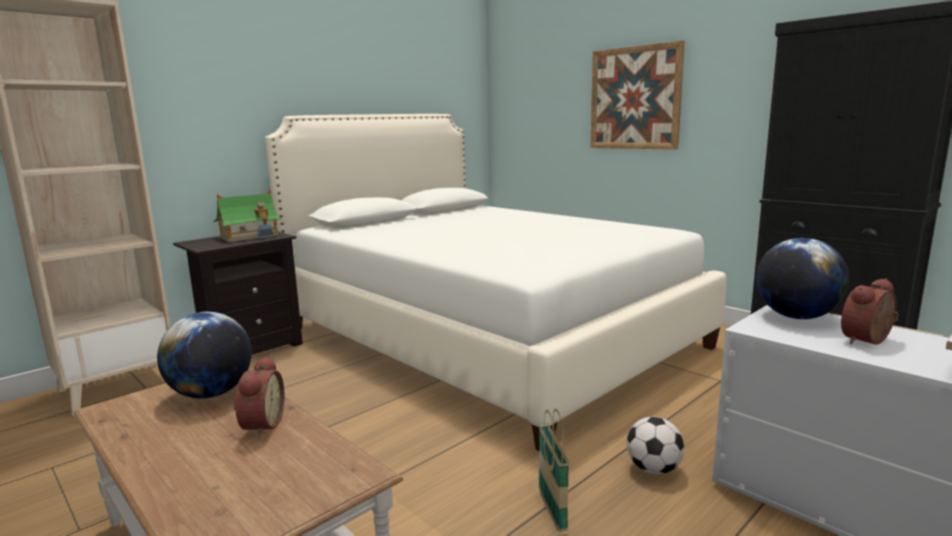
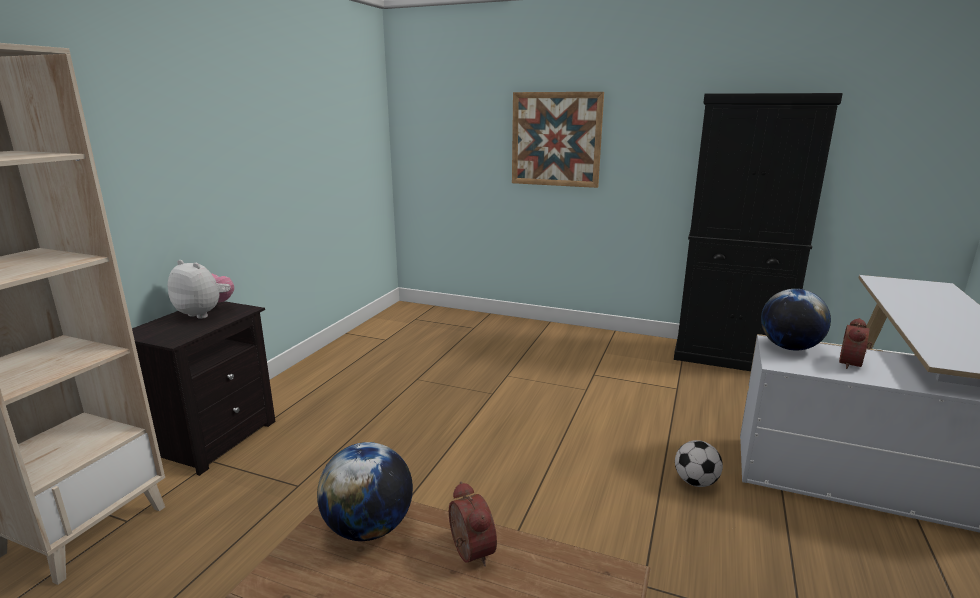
camera: 25 degrees left, 5 degrees up
(250, 236) = (205, 313): toy house -> plush toy
(487, 336) = (461, 378): white bed -> none
(552, 511) = (658, 542): basket -> none

